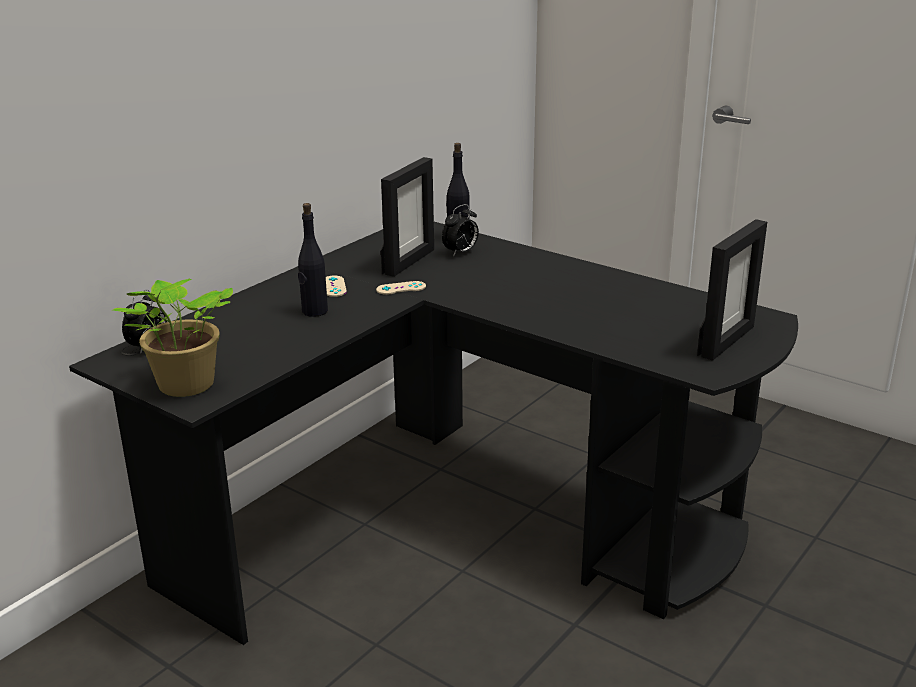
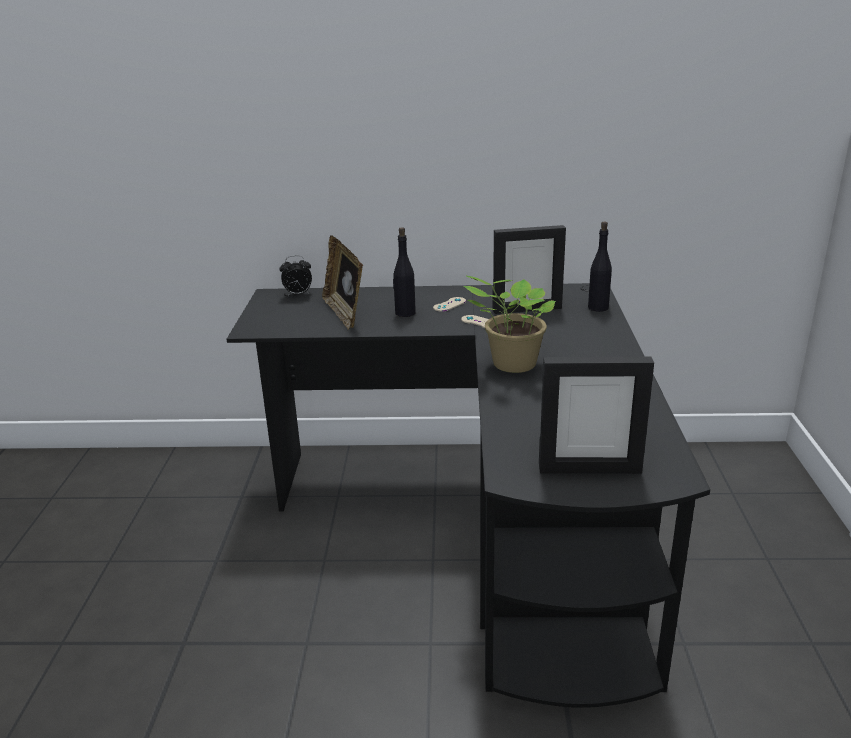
camera: 55 degrees right, 0 degrees up
(184, 387) = (263, 321): potted plant -> potted plant (511, 364)
(255, 339) = (344, 313): none -> picture frame
(461, 252) = (573, 317): alarm clock -> none

